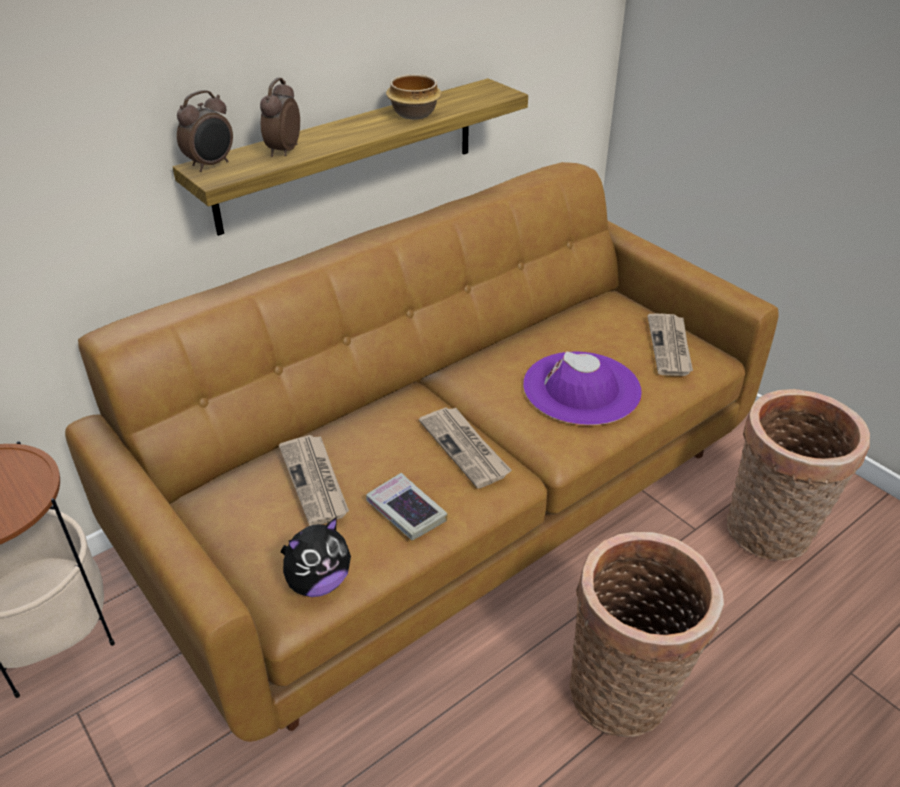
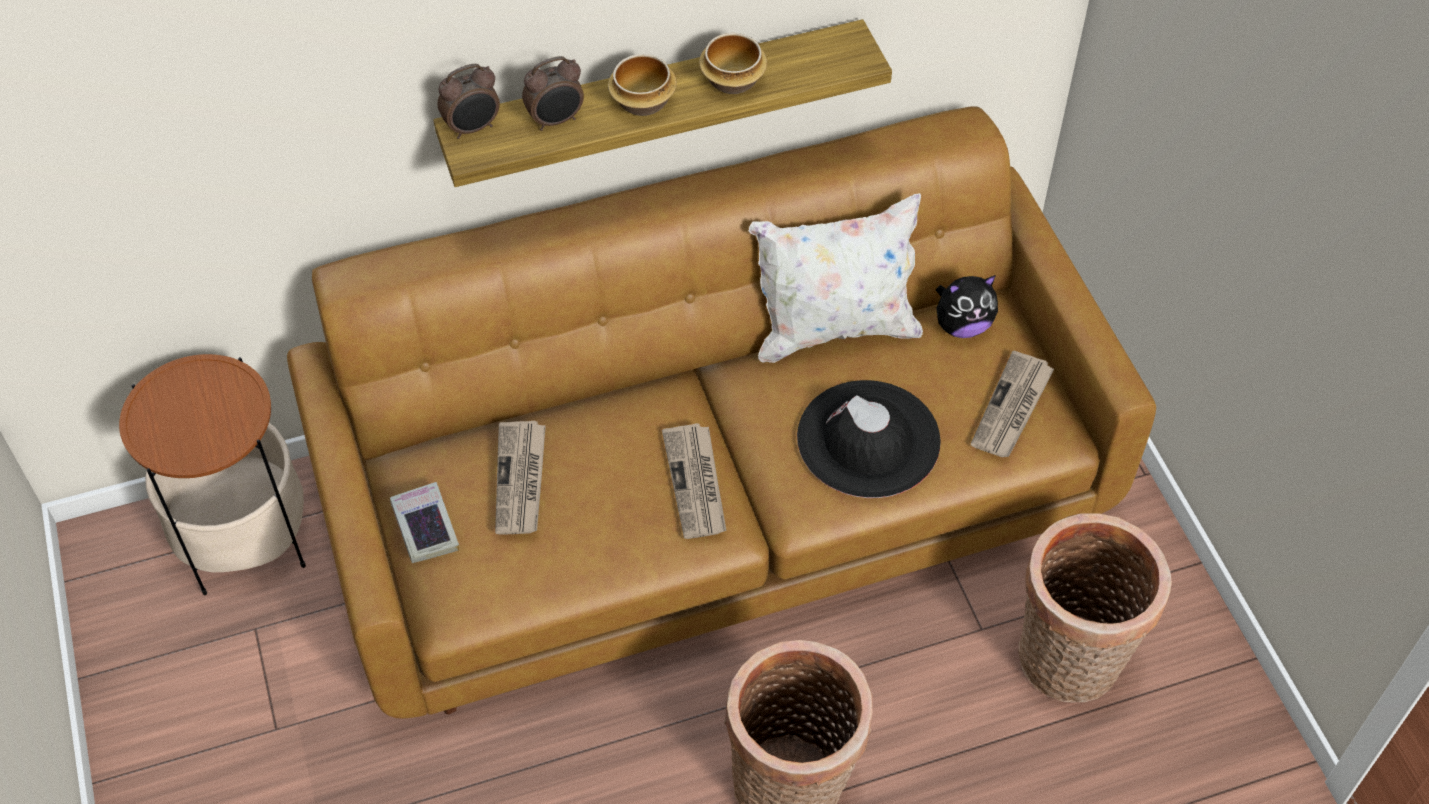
camera: 20 degrees right, 15 degrees up
(283, 151) = (556, 121): alarm clock -> alarm clock turned 150 degrees counterclockwise
(318, 582) = (485, 596): plush toy -> plush toy (962, 325)
(351, 133) = (644, 103): none -> bowl
(406, 511) = (600, 543): book -> book (425, 527)
(514, 332) = (833, 330): none -> white pillow
(581, 388) = (868, 439): purple hat -> black hat

